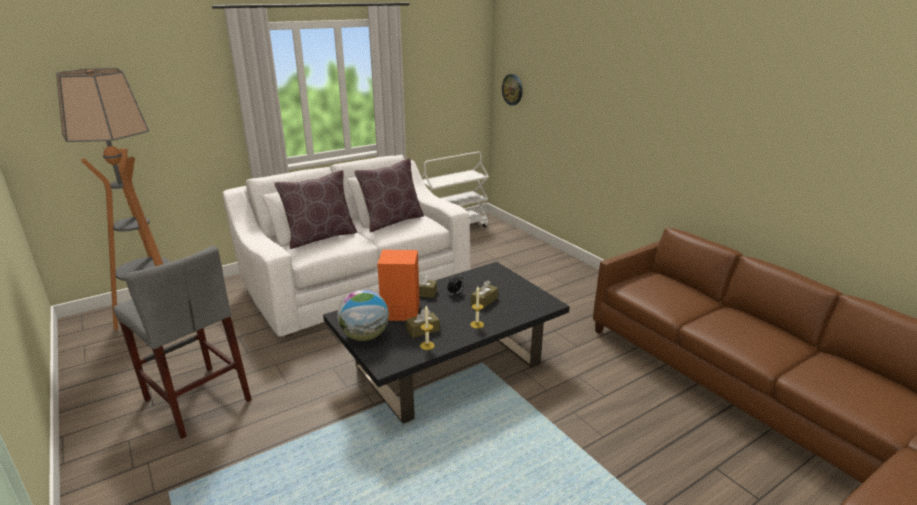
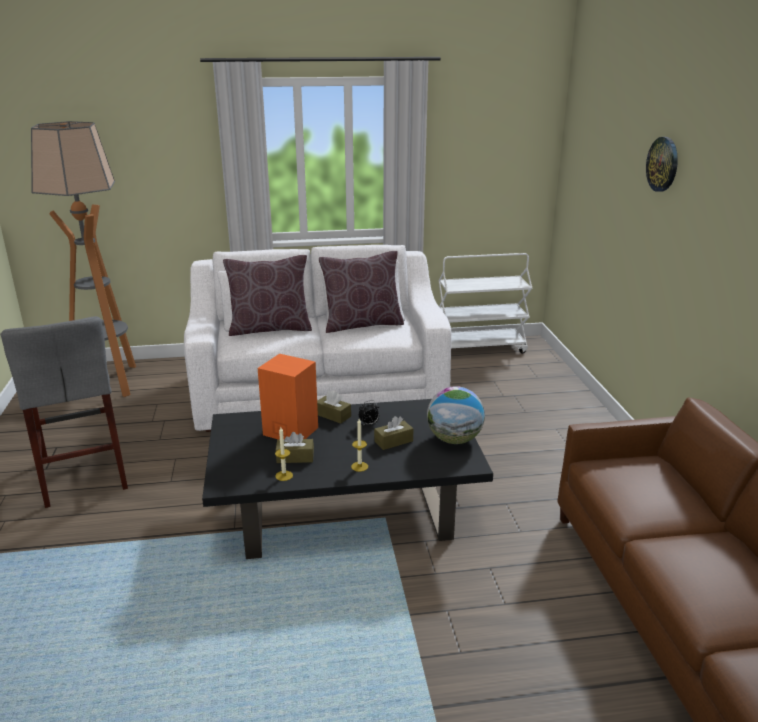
camera: 25 degrees right, 0 degrees up
(365, 336) = (231, 448): globe -> globe (454, 439)
(512, 89) = (577, 175): wall clock -> wall clock (663, 164)

